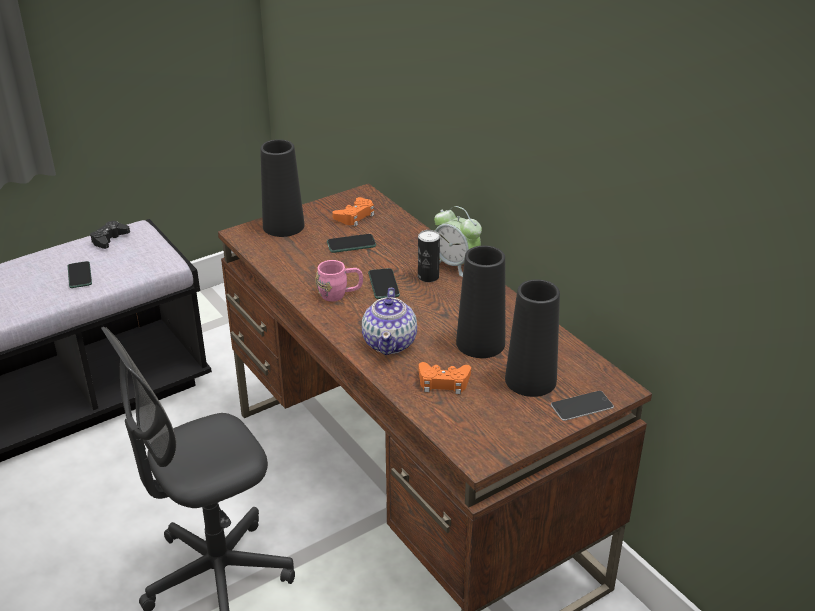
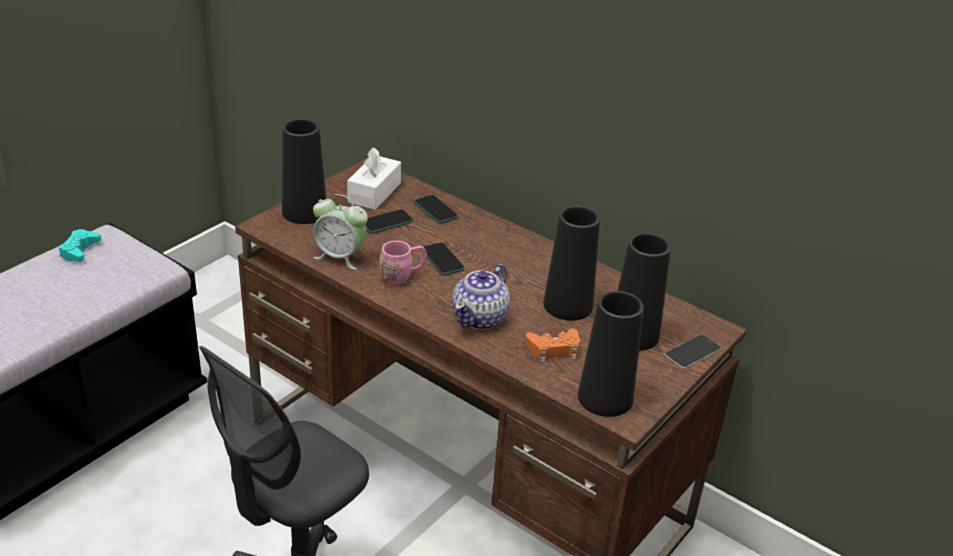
camera: 20 degrees left, 0 degrees up
(79, 275) = (65, 296): phone -> phone (435, 210)
(109, 239) = (80, 250): black game controller -> turquoise game controller
(355, 216) = (374, 192): orange game controller -> white tissue box
(390, 342) = (480, 318): teapot -> teapot turned 45 degrees clockwise
(428, 276) = (482, 246): can -> none
(455, 265) = (502, 230): alarm clock -> alarm clock (340, 257)
(468, 435) = (605, 397): none -> black vase

